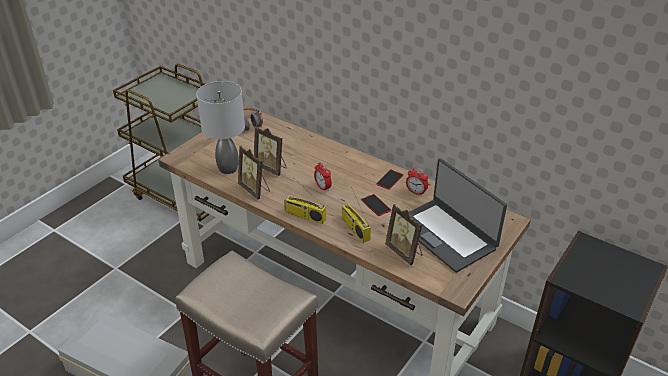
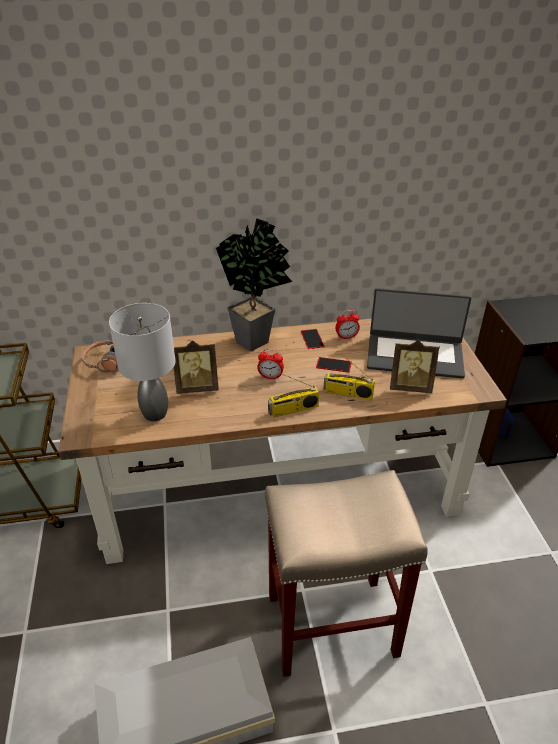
camera: 45 degrees left, 0 degrees up
(255, 189) = (213, 416): picture frame -> none
(351, 160) = (258, 341): none -> potted plant

